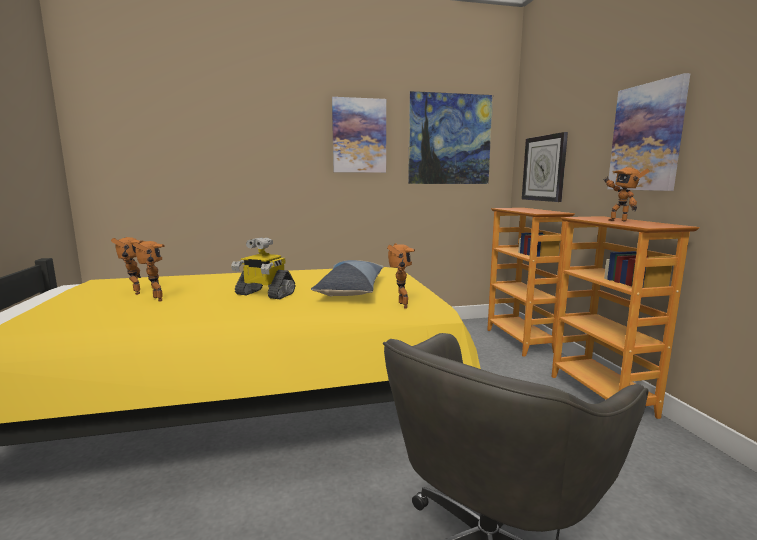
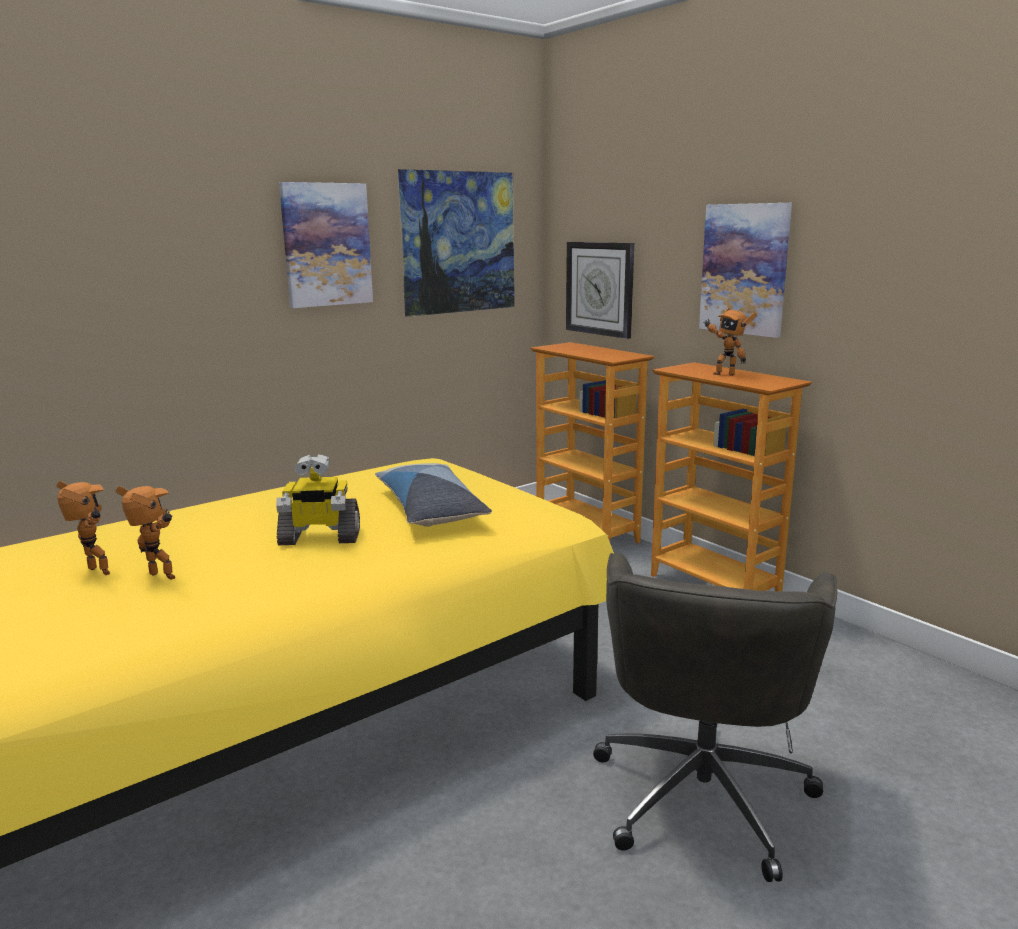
camera: 25 degrees left, 5 degrees up
(400, 305) = (523, 524): toy robot -> none

